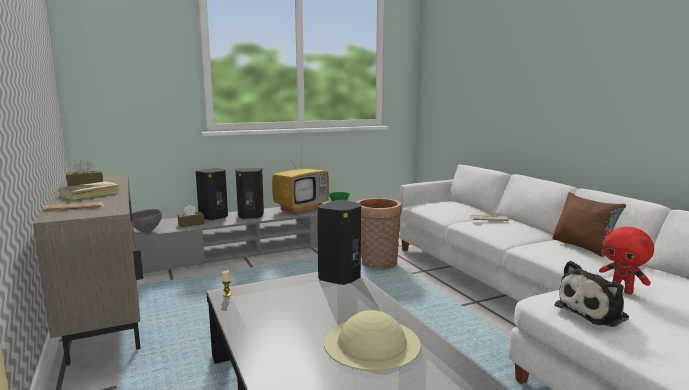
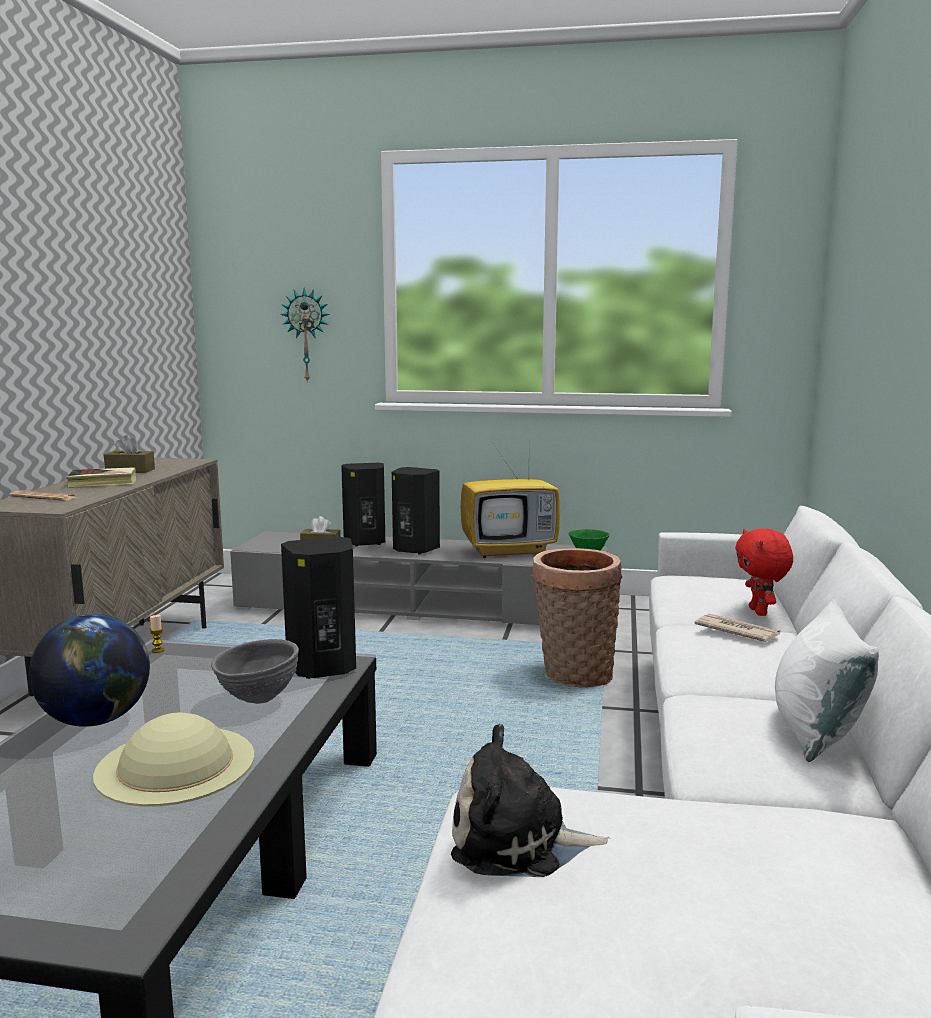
camera: 35 degrees right, 0 degrees up
(146, 231) = (254, 547): grey bowl -> grey bowl (258, 700)
(150, 90) = (307, 335): none -> wall clock
(276, 339) = (96, 720): none -> globe
(583, 247) = (815, 731): brown pillow -> white pillow
(622, 291) = (668, 831): red plush toy -> red plush toy (760, 612)

